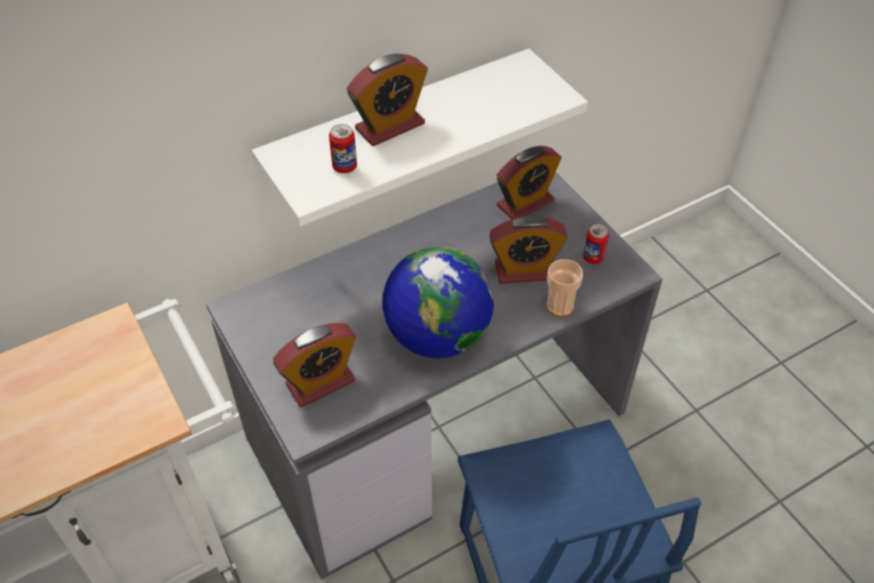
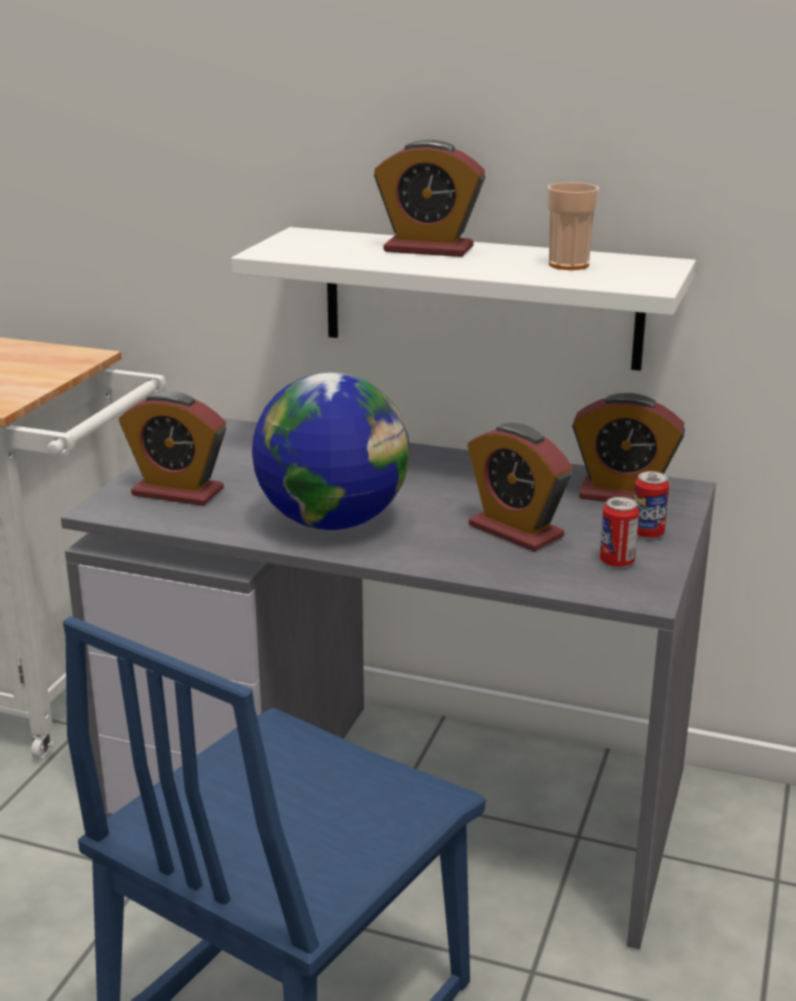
camera: 50 degrees right, 25 degrees down
(344, 167) = (332, 251): can -> can (647, 534)
(560, 306) = (498, 570): cup -> cup (568, 265)

